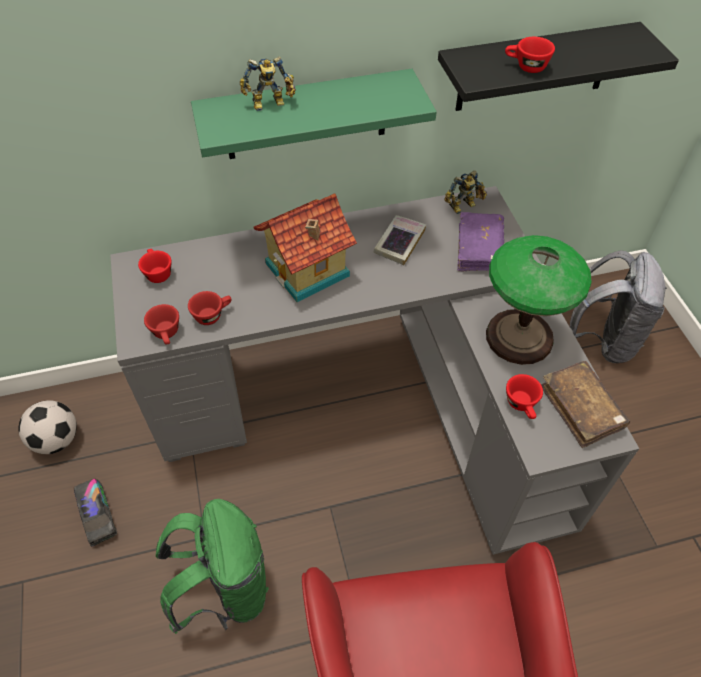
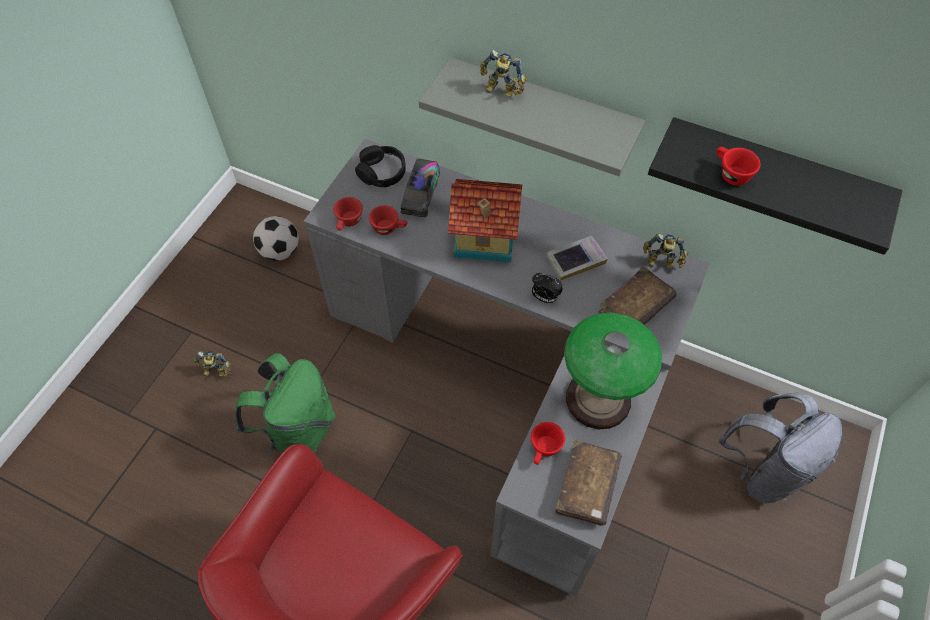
camera: 40 degrees right, 5 degrees up
(87, 600) = (215, 372): none -> toy robot
(98, 516) = (263, 322): toy truck -> toy truck (421, 195)
(157, 273) = (382, 172): red cup -> black headphones
(306, 115) = (542, 112): green shelf -> grey shelf
(405, 286) = (544, 298): none -> alarm clock
(479, 249) = (635, 307): purple book -> brown book

